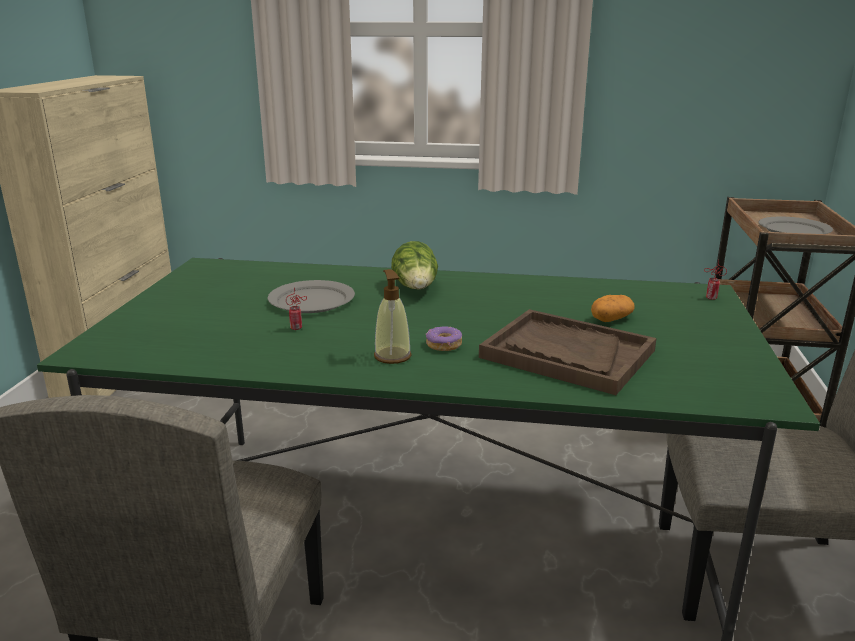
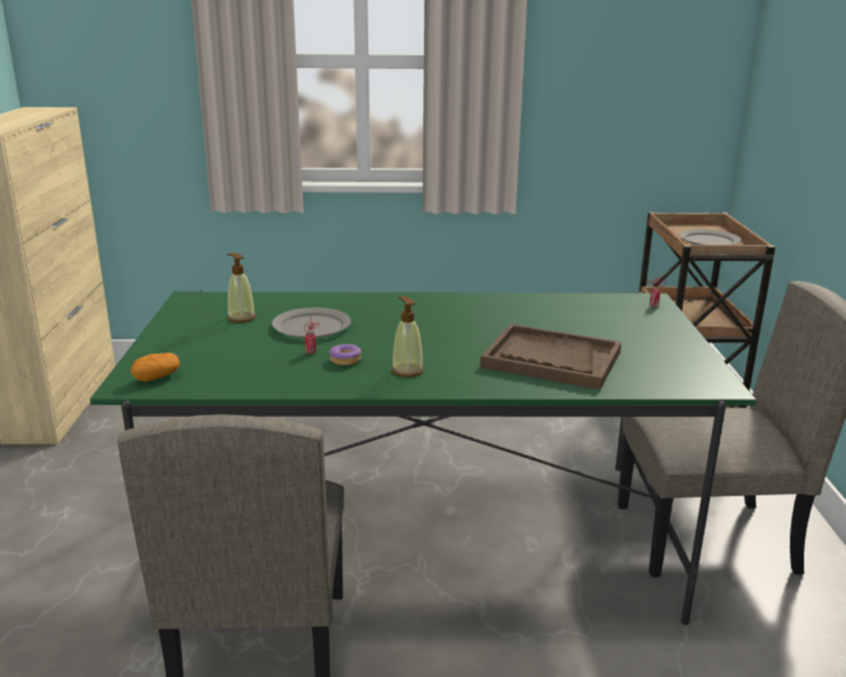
camera: 10 degrees left, 0 degrees up
(243, 287) = (241, 318): none -> soap dispenser
(416, 288) = (401, 310): lettuce -> none
(444, 345) = (447, 358): donut -> donut (345, 360)
(611, 319) = (577, 328): potato -> potato (156, 378)

